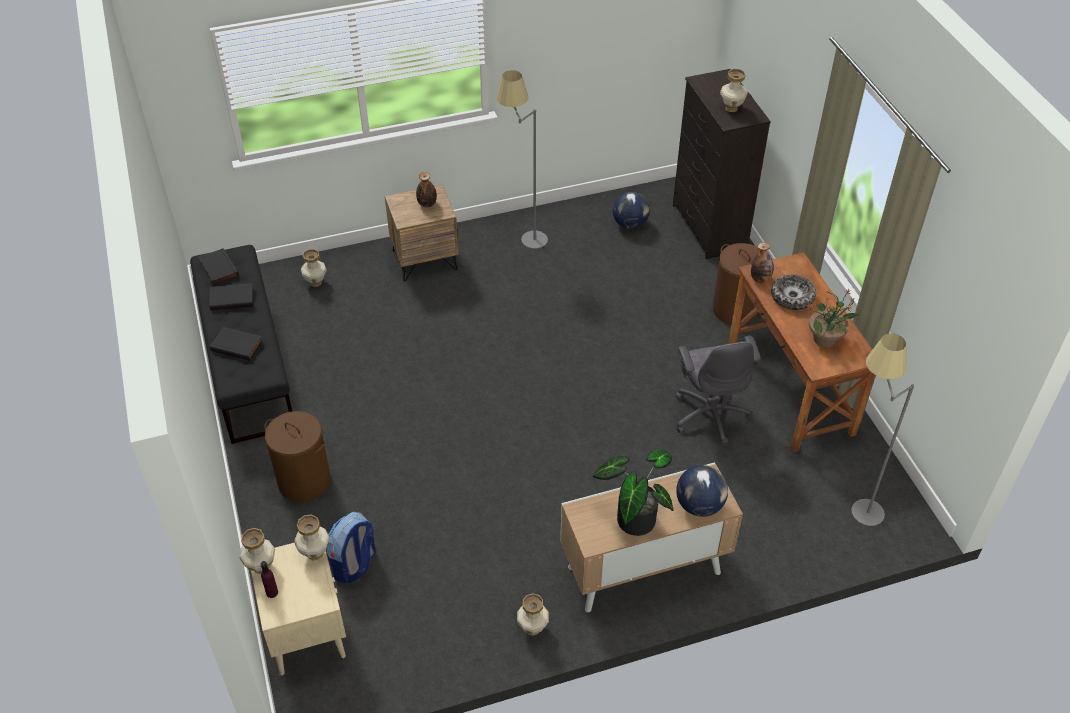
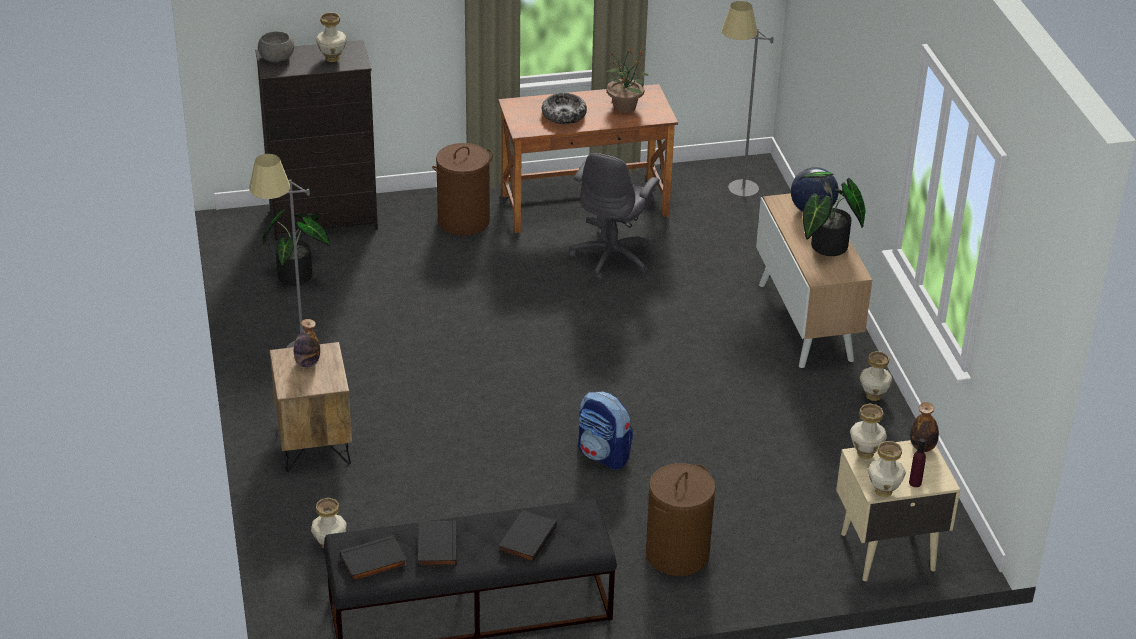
camera: 85 degrees left, 10 degrees down
(354, 565) = (797, 515): backpack -> backpack (604, 455)
(630, 224) = (299, 274): globe -> potted plant
(710, 414) = (613, 258): grey office chair -> grey office chair turned 120 degrees clockwise
(721, 80) = (277, 57): none -> grey bowl
(760, 279) = (534, 128): bottle -> bottle (922, 447)

